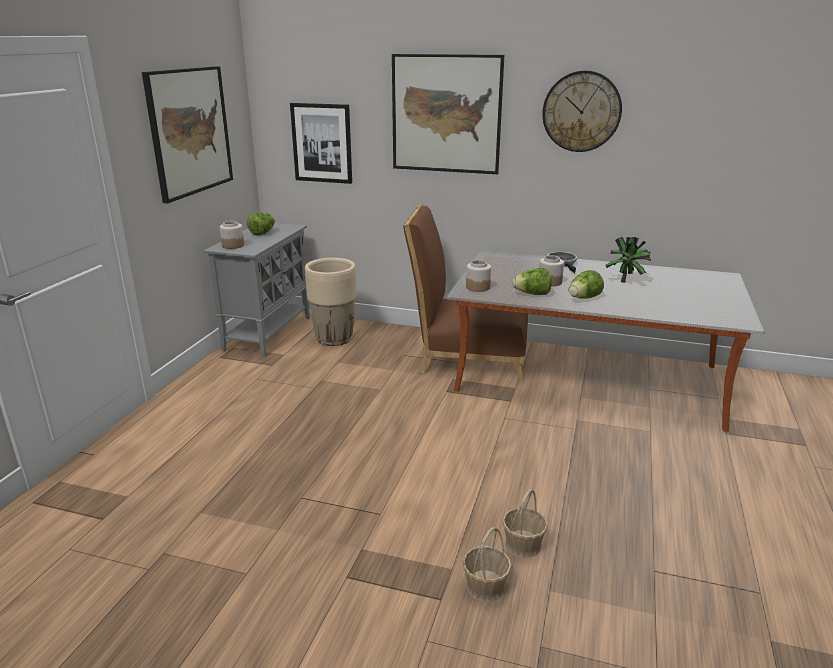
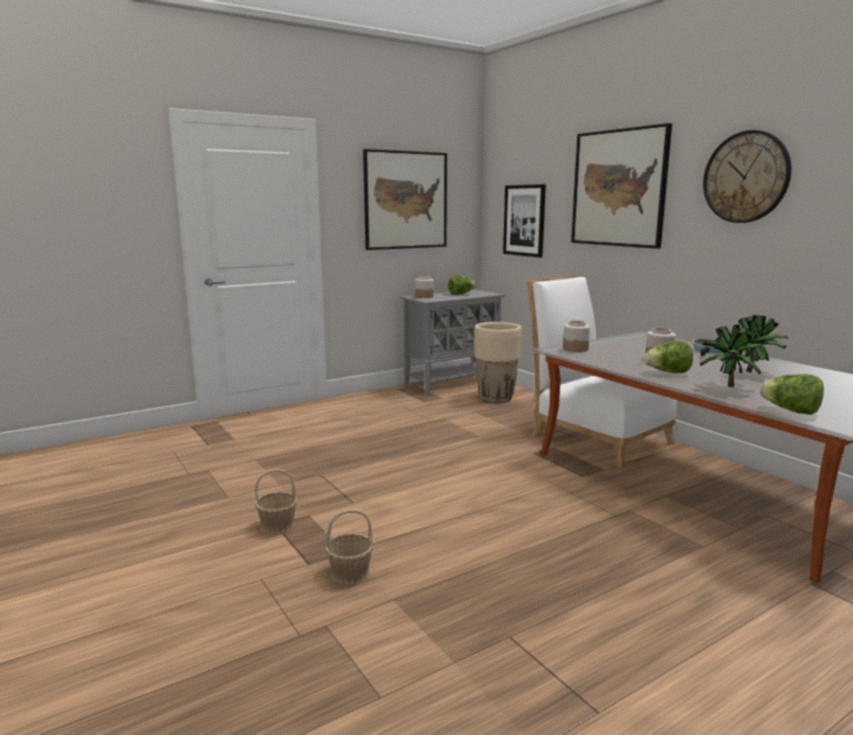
camera: 40 degrees right, 10 degrees down
(467, 356) = (594, 437): brown chair -> white chair
(523, 544) = (423, 564): basket -> basket (278, 525)
(532, 294) = (618, 361): lettuce -> lettuce (791, 411)
(640, 303) = (728, 387): none -> potted plant

